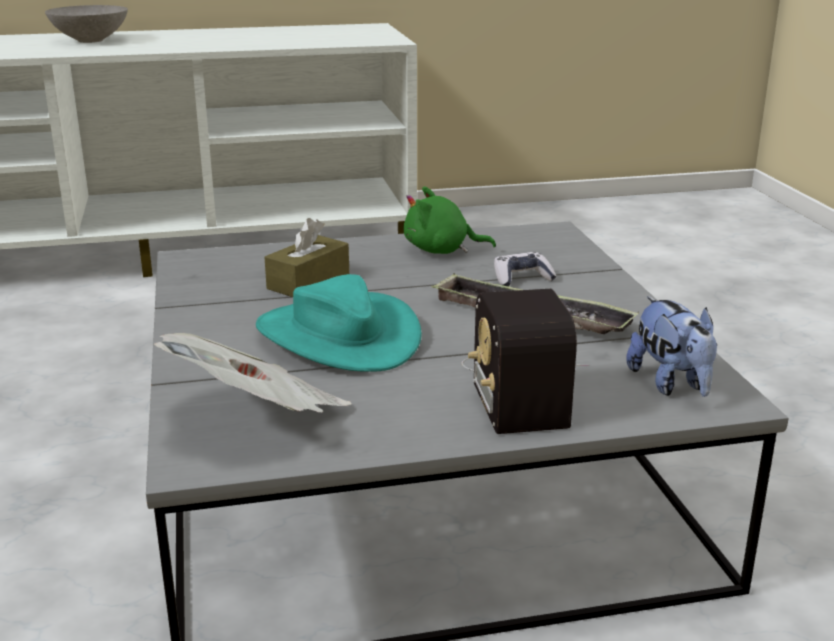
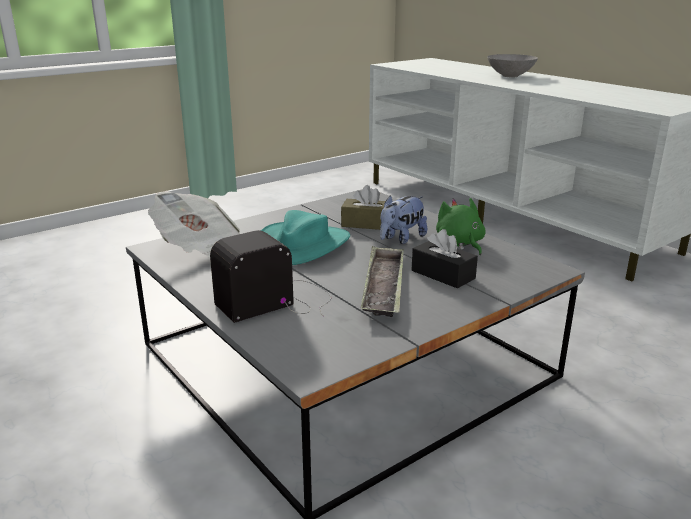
camera: 65 degrees right, 0 degrees up
(522, 279) = (443, 274): game controller -> black tissue box
(671, 384) = (318, 347): plush toy -> plush toy (401, 239)

